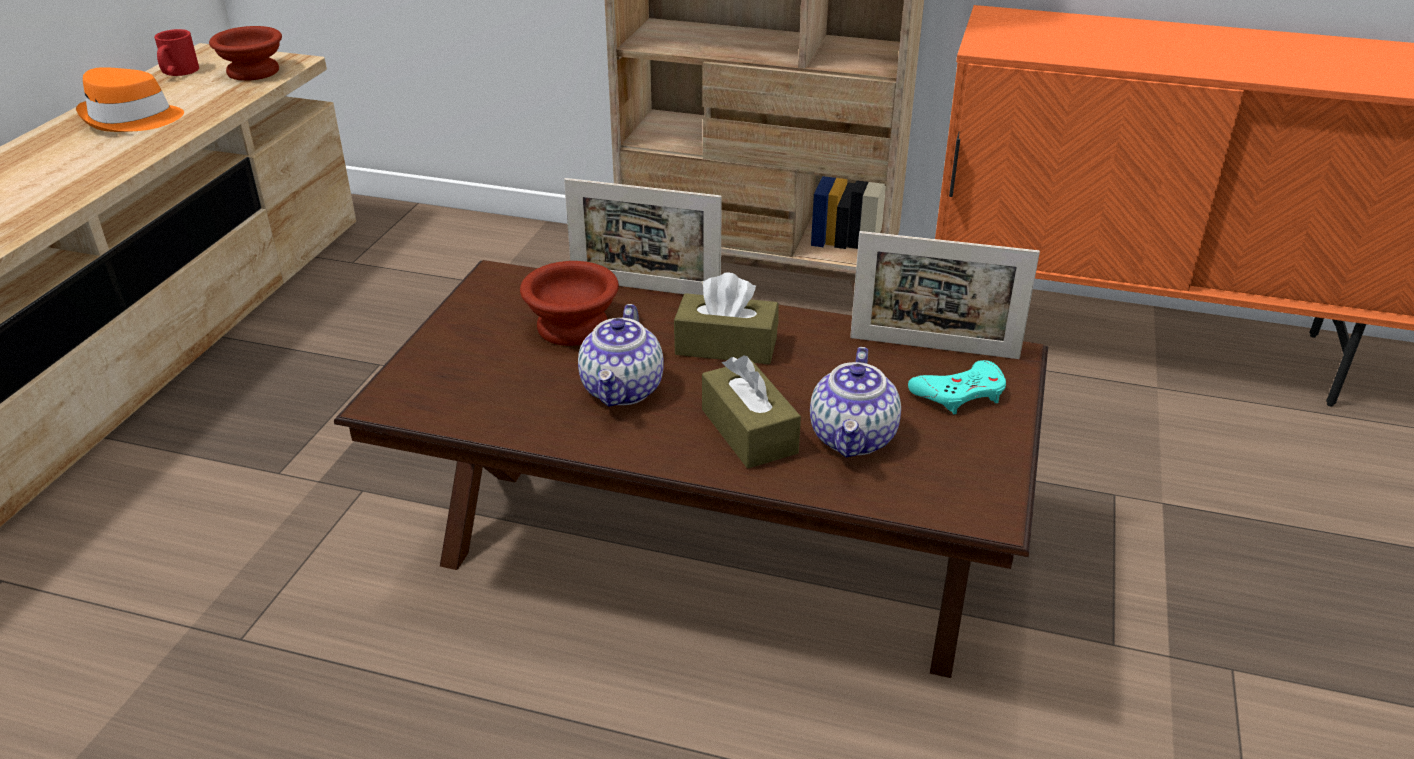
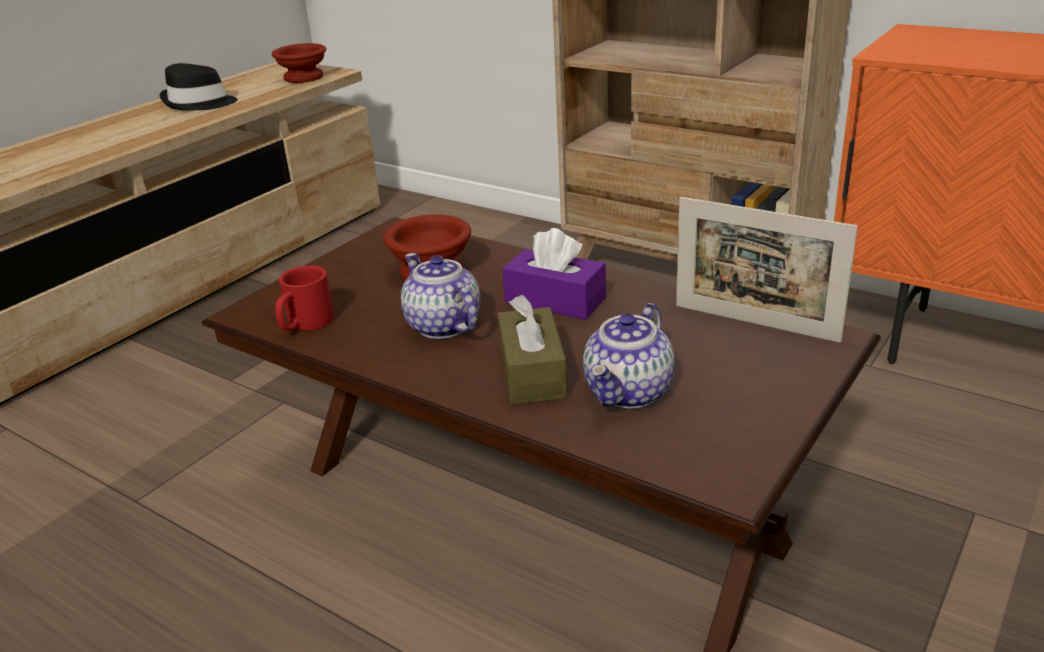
camera: 20 degrees right, 5 degrees down
(132, 119) = (199, 103): orange hat -> black hat
(177, 73) = (252, 76): red mug -> red mug (304, 324)
(623, 390) = (442, 325): teapot -> teapot turned 120 degrees clockwise
(645, 288) = (512, 249): picture frame -> none
(726, 346) = (555, 300): brown tissue box -> purple tissue box
(960, 394) = (760, 366): turquoise game controller -> none

